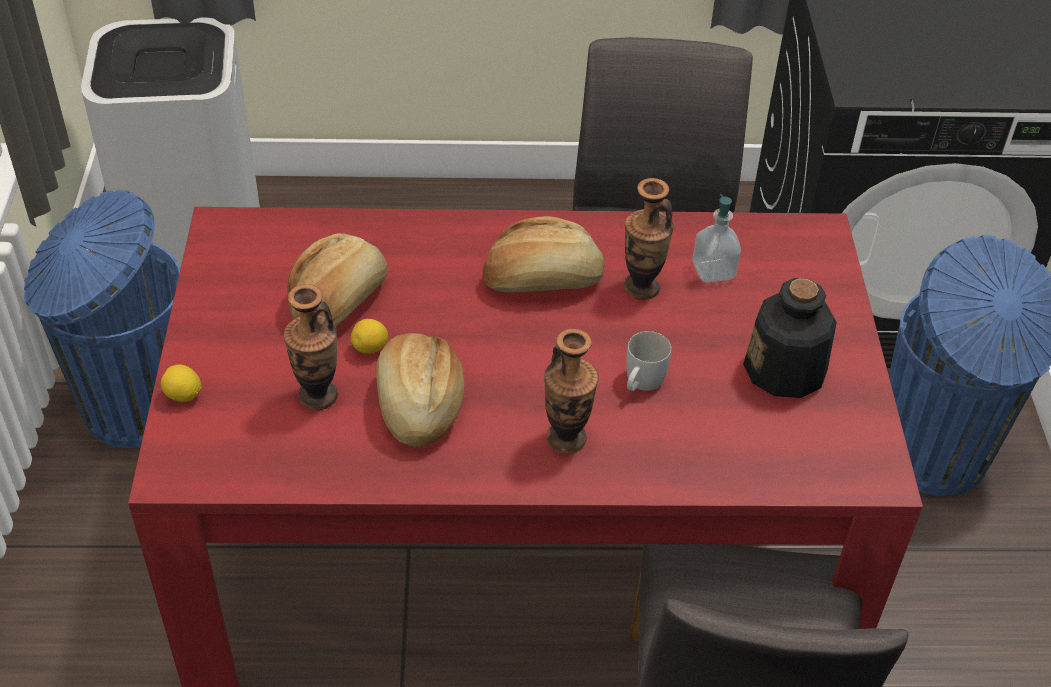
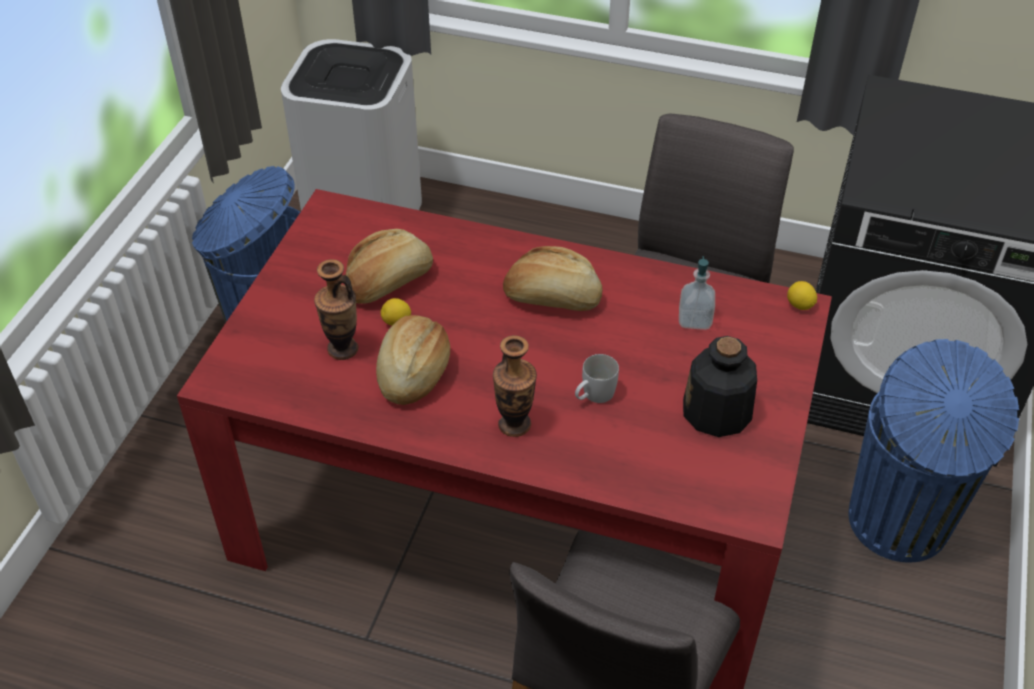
camera: 20 degrees right, 0 degrees up
(183, 396) = (247, 327): lemon -> lemon (799, 305)
(641, 287) = (629, 320): vase -> none

